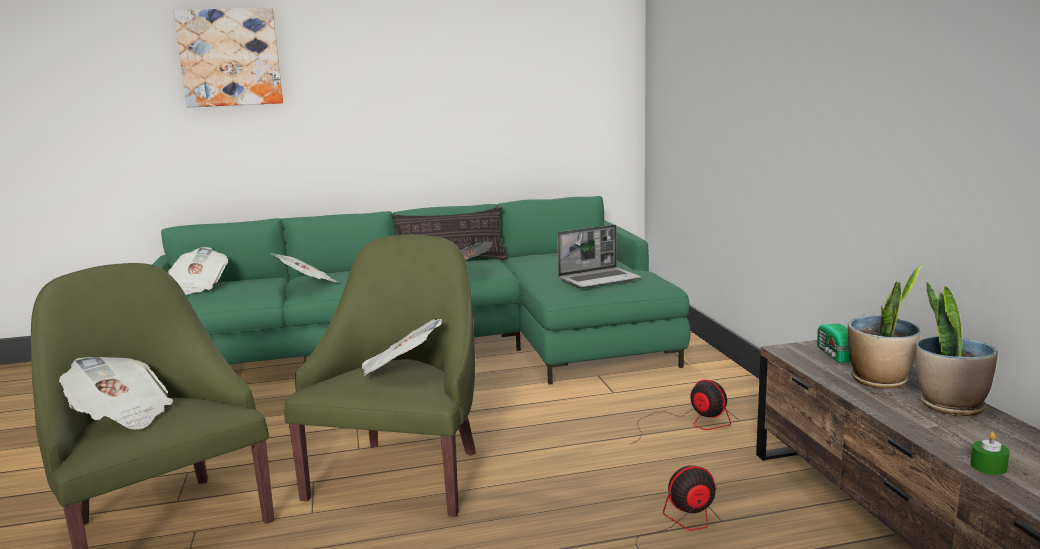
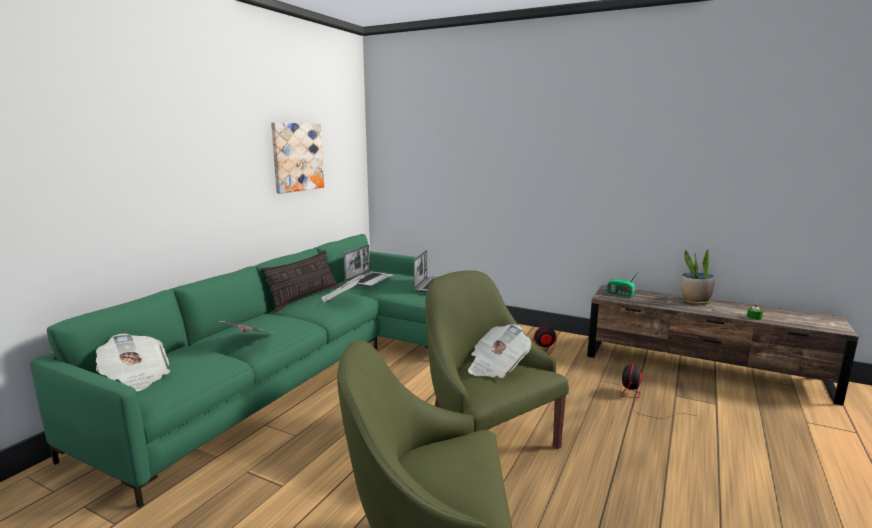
camera: 50 degrees left, 0 degrees up
(122, 415) = (437, 481): newspaper -> none
(230, 58) = (93, 129): picture -> picture (297, 157)
(552, 257) = (369, 280): none -> laptop
(879, 380) = (658, 299): potted plant -> none

